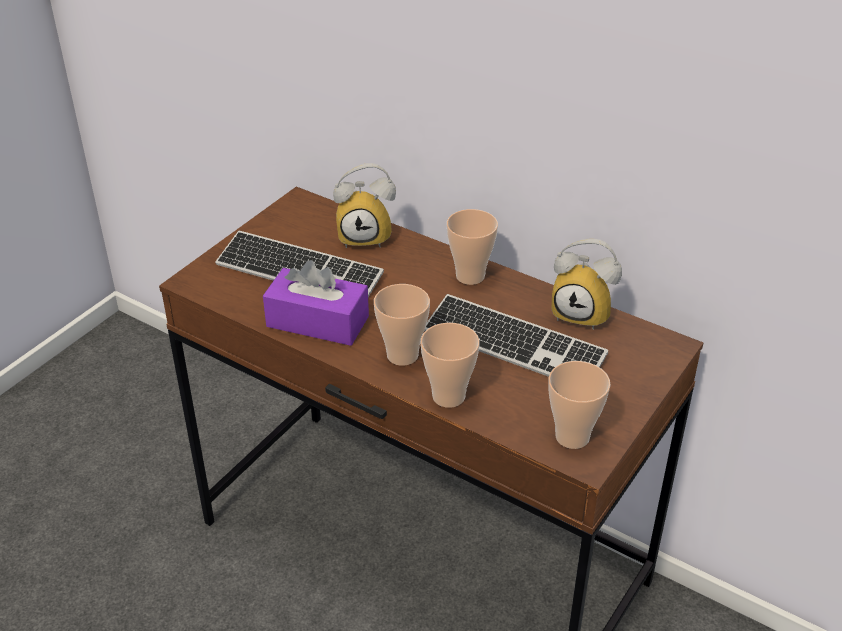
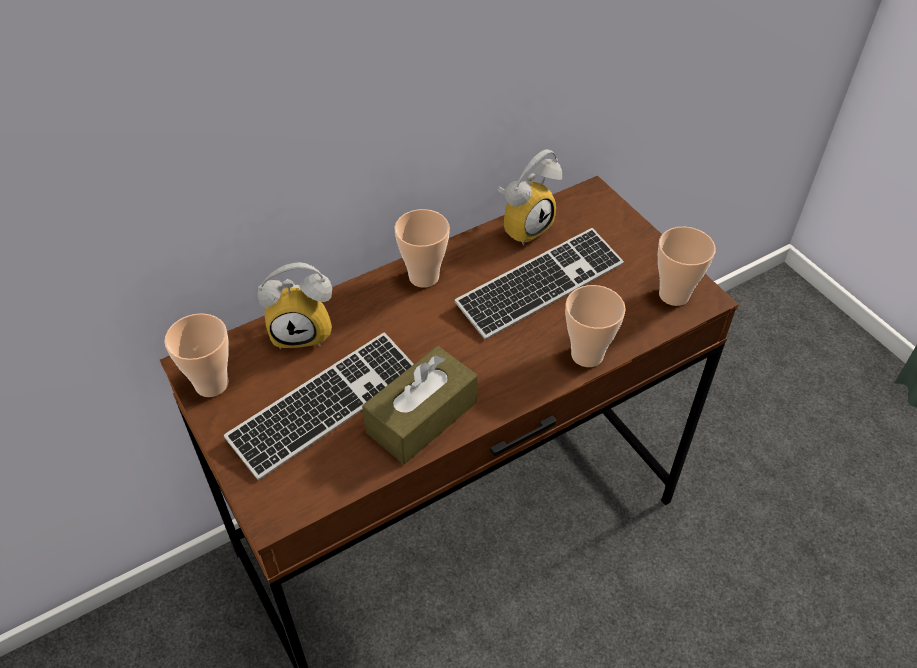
camera: 65 degrees left, 10 degrees up
(317, 321) = (421, 417): purple tissue box -> brown tissue box
(366, 236) = (304, 330): alarm clock -> alarm clock turned 60 degrees clockwise
(402, 355) = (512, 367): cup -> cup (211, 384)

